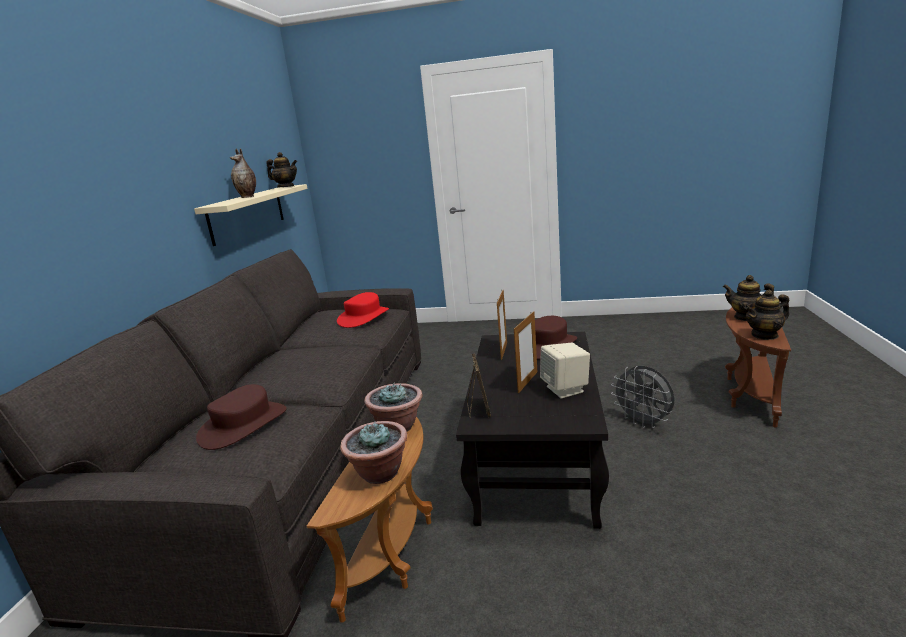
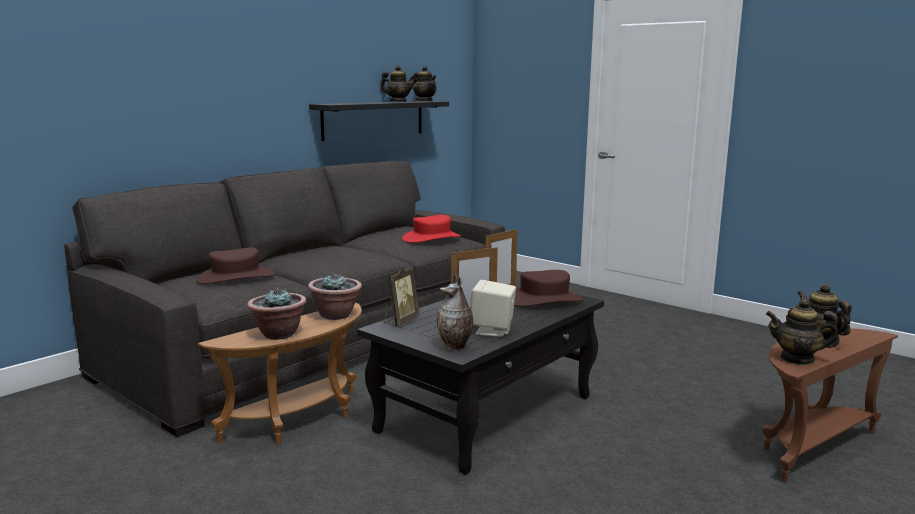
camera: 30 degrees right, 5 degrees down
(248, 197) = (369, 102): vase -> vase (455, 347)
(248, 213) = (374, 119): beige shelf -> black shelf
(268, 191) = (398, 102): none -> teapot
(644, 422) = (638, 425): grey fan -> none

